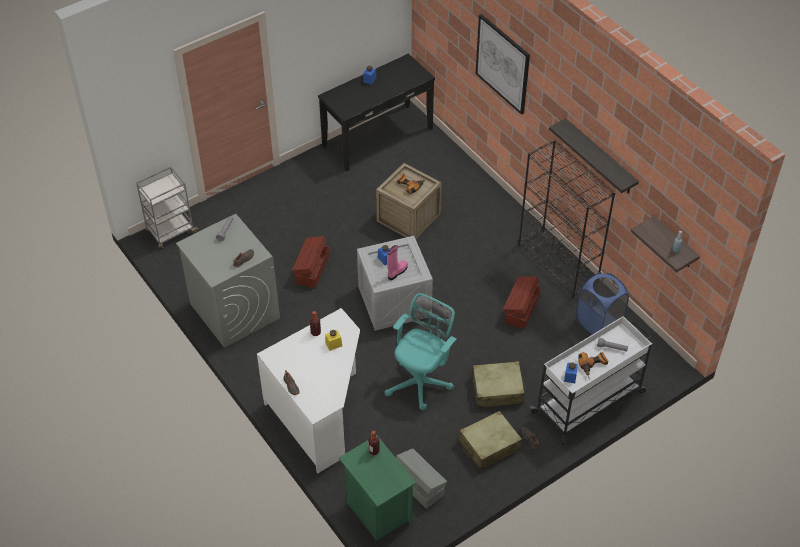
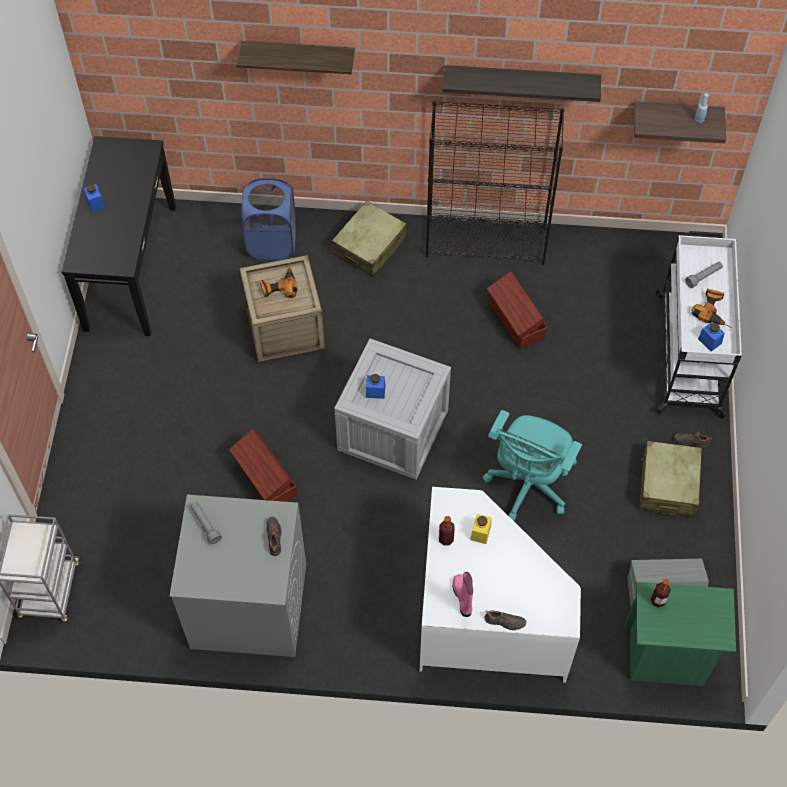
camera: 50 degrees left, 10 degrees up
(397, 272) = (406, 394): pink boot -> pink boot (463, 598)
(421, 381) = (528, 486): turquoise office chair -> turquoise office chair turned 135 degrees counterclockwise
(498, 390) = (603, 422): beige suitcase -> beige suitcase (370, 246)
(502, 64) = (298, 56): picture -> shelf
(599, 322) = (596, 267): blue laundry basket -> blue laundry basket (272, 242)

